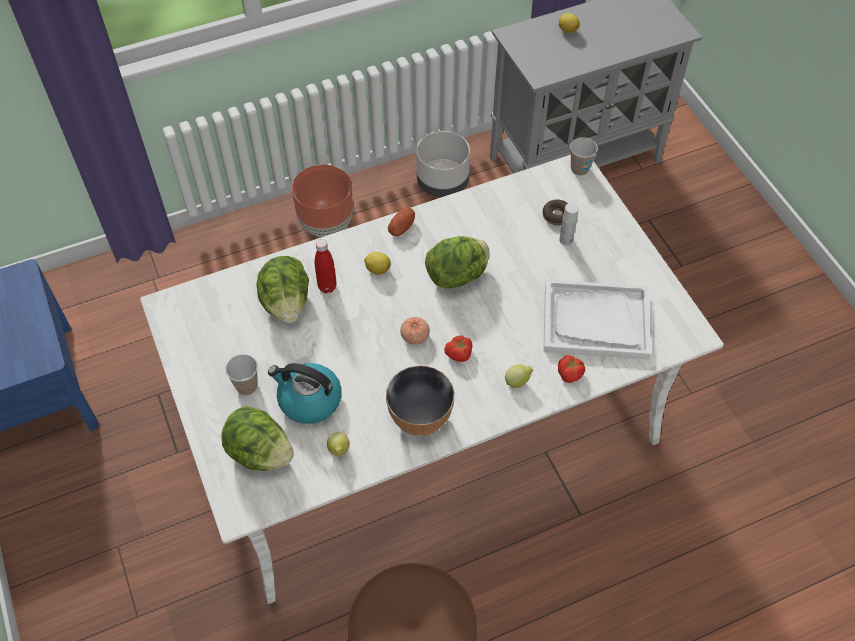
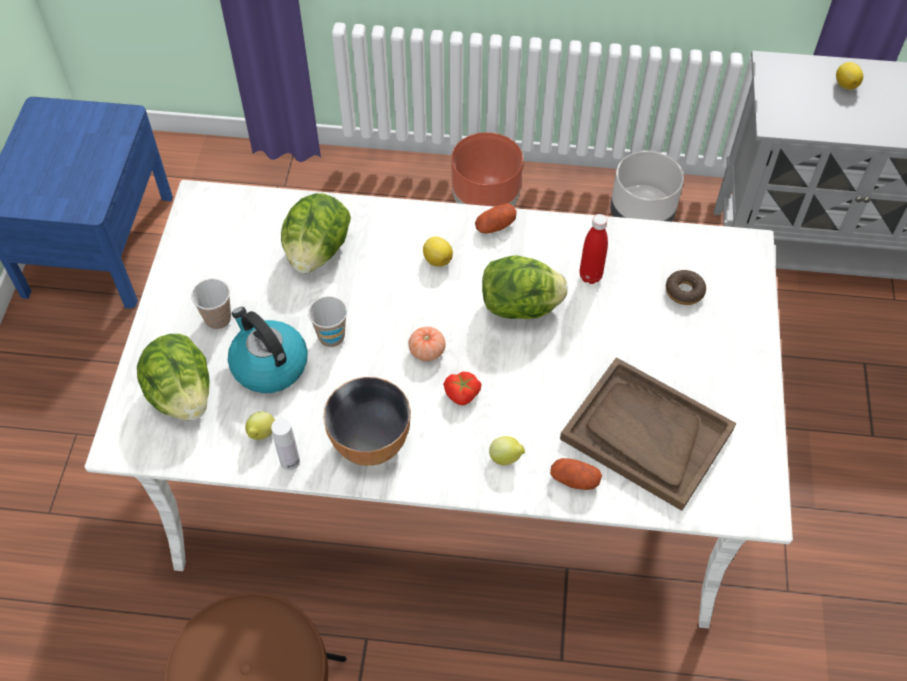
camera: 30 degrees right, 0 degrees up
(327, 287) = (371, 254): red bottle -> red bottle (590, 276)
(566, 240) = (676, 324): white bottle -> white bottle (290, 461)
(570, 373) = (574, 480): tomato -> potato
(580, 169) = (750, 250): cup -> cup (331, 337)
(595, 321) = (646, 434): white tray -> brown tray

